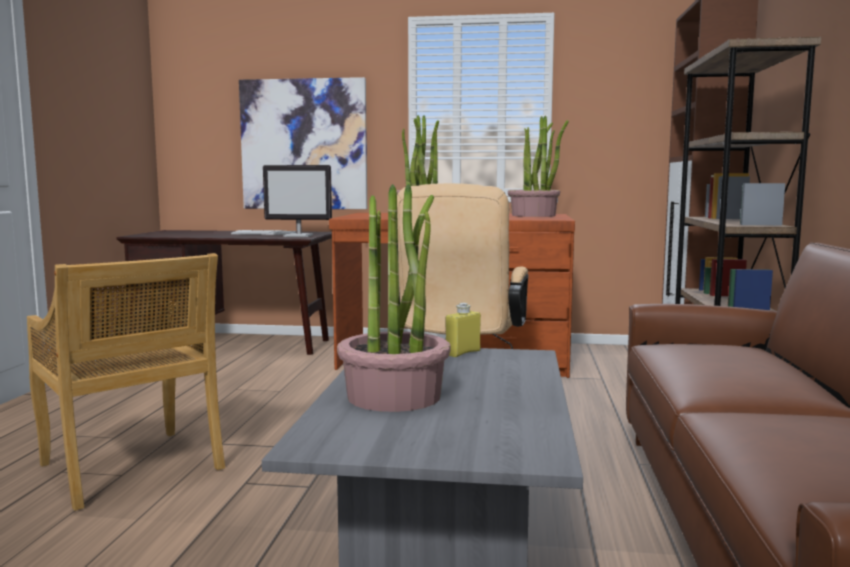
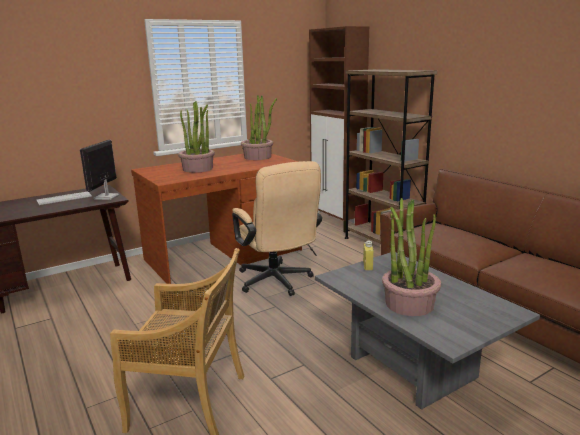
camera: 40 degrees left, 10 degrees up
(299, 236) = (106, 197): monitor -> monitor turned 135 degrees clockwise
(304, 144) = (72, 120): picture -> none

